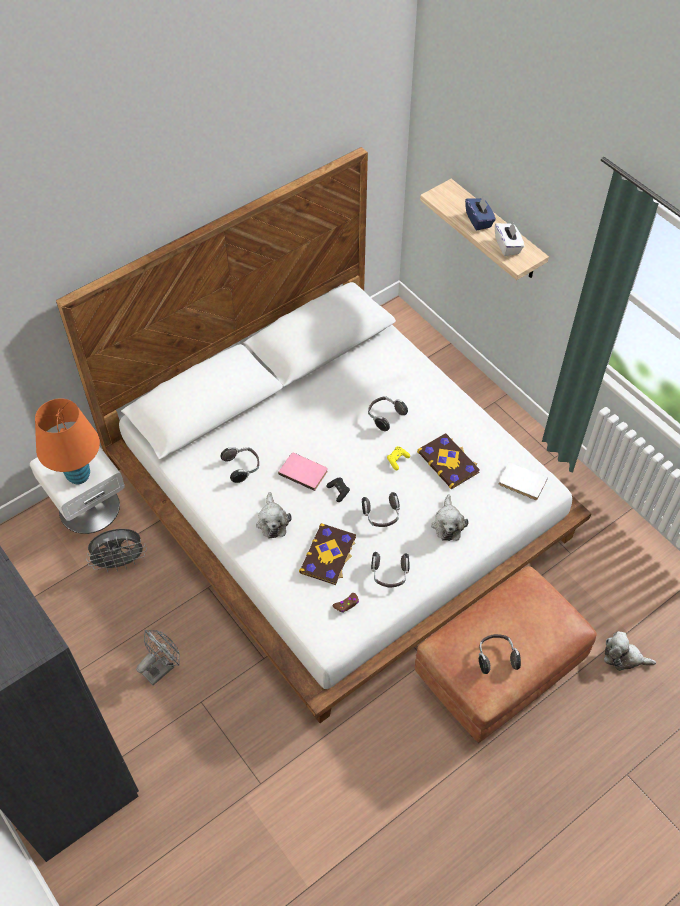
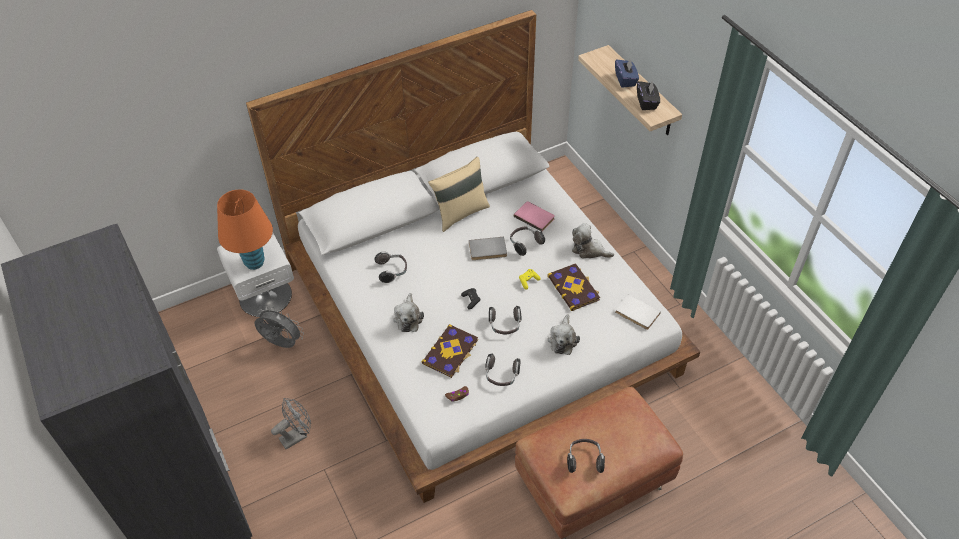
camera: 10 degrees right, 5 degrees down
(120, 562) = (281, 344): grey fan -> grey fan turned 150 degrees counterclockwise
(304, 471) = (444, 280): pink book -> pink book (535, 217)
(305, 388) = (460, 213): none -> beige pillow
(345, 429) = (488, 250): none -> grey book
(507, 246) = (647, 102): white tissue box -> black tissue box
(623, 657) = (713, 485): plush toy -> plush toy (589, 250)

